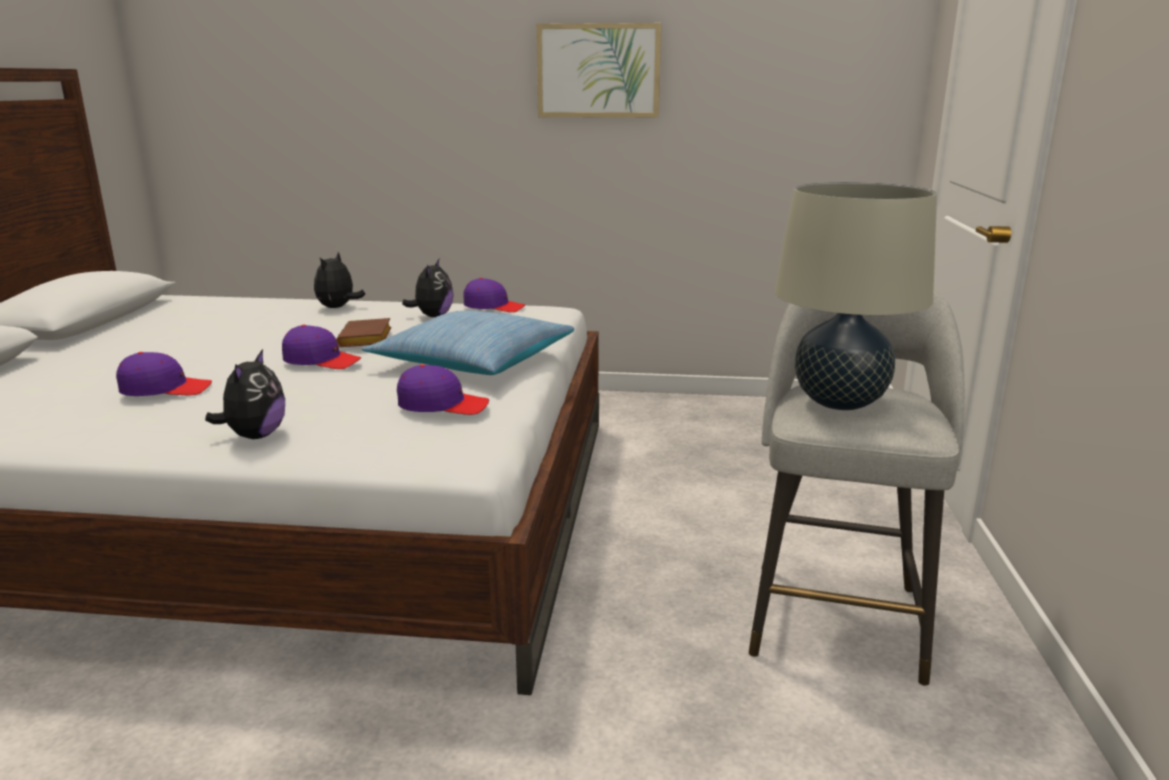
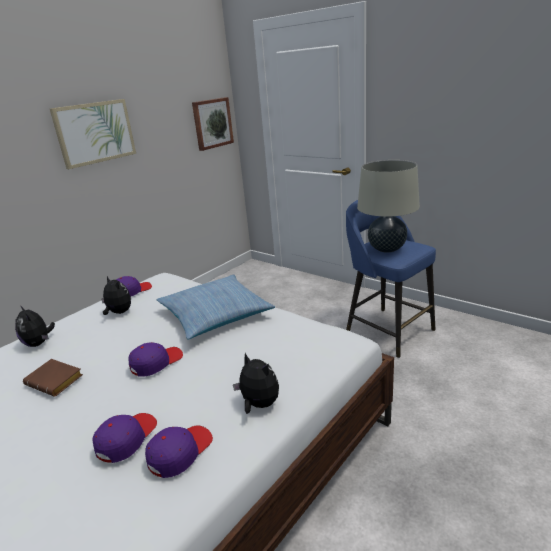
camera: 55 degrees left, 5 degrees up
(367, 340) = (130, 342): brown book -> brown book (57, 381)
(442, 405) = (281, 334): purple cap -> purple cap (180, 452)
(836, 616) = (387, 330): grey stool -> blue stool
(854, 95) = (212, 123): none -> picture

